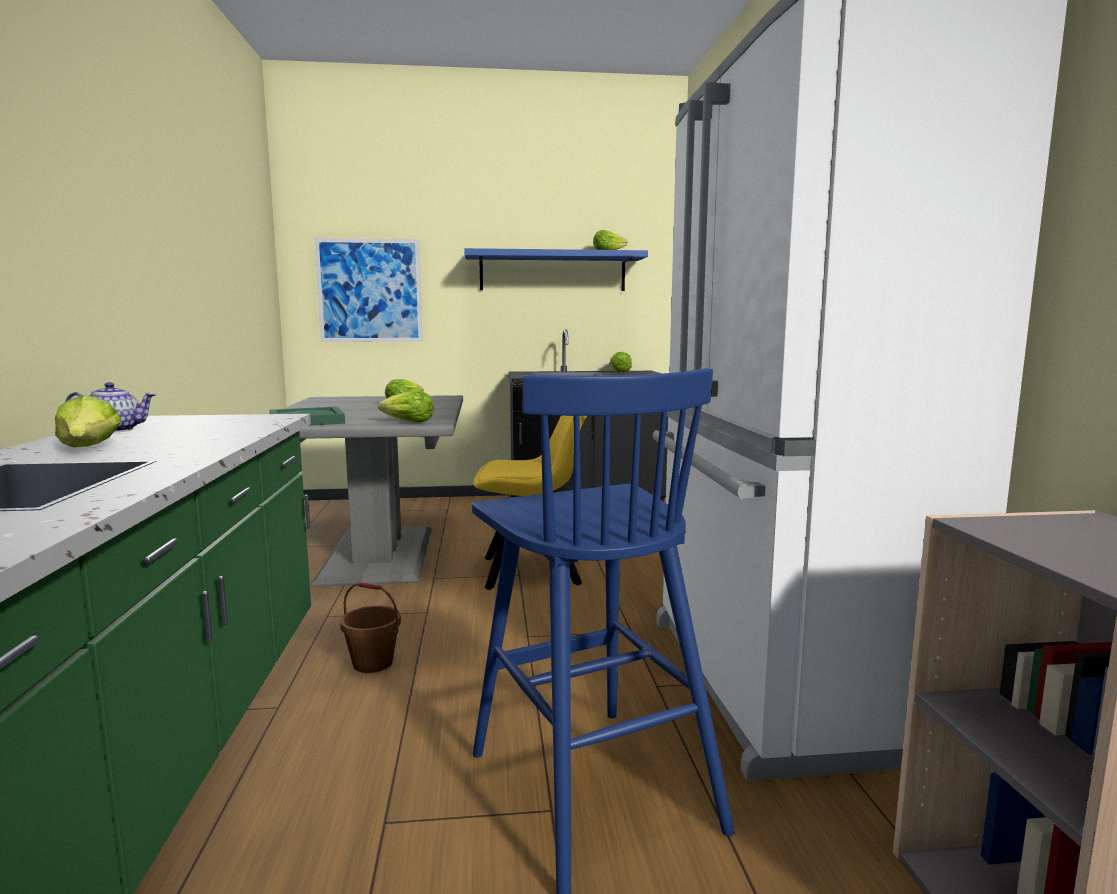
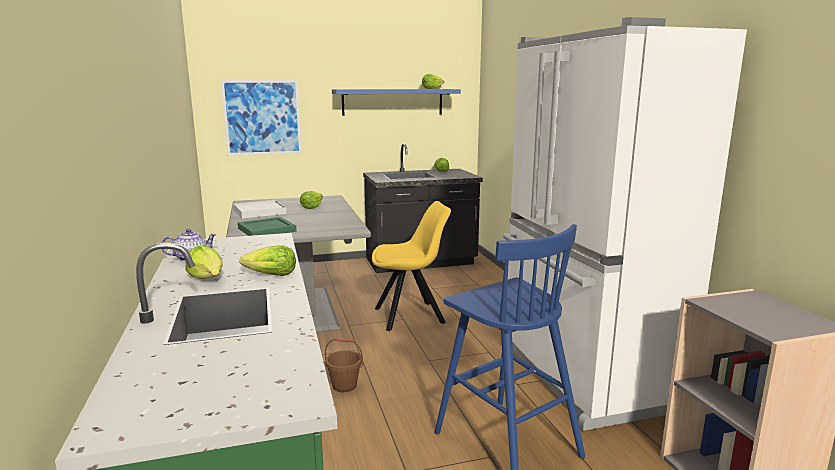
camera: 10 degrees left, 5 degrees up
(326, 406) = (259, 212): none -> white tray
(407, 422) = (337, 228): lettuce -> lettuce (271, 275)

